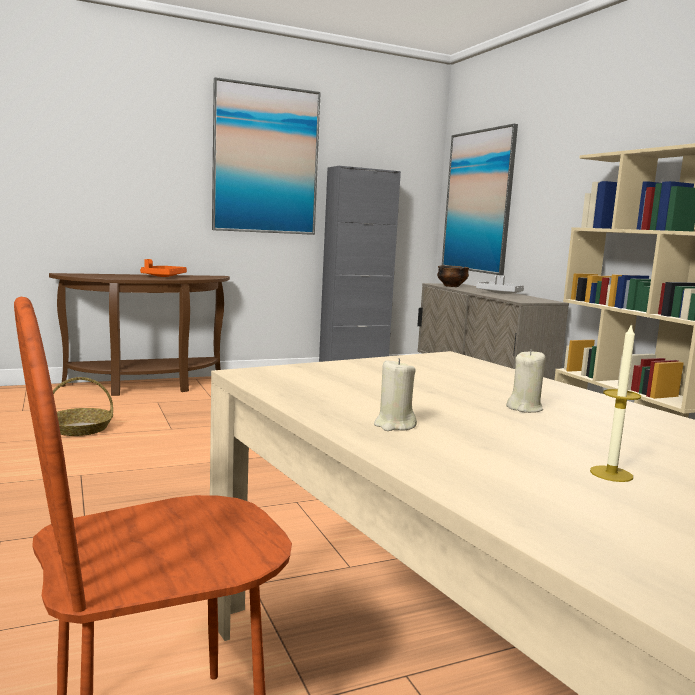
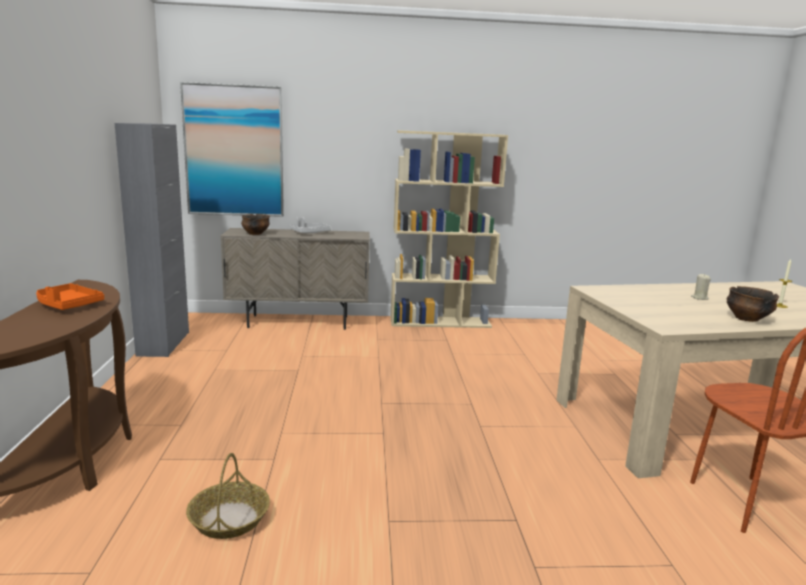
camera: 70 degrees left, 5 degrees up
(266, 160) = (75, 120): picture -> none
(394, 425) = (747, 319): beige candle -> bowl

